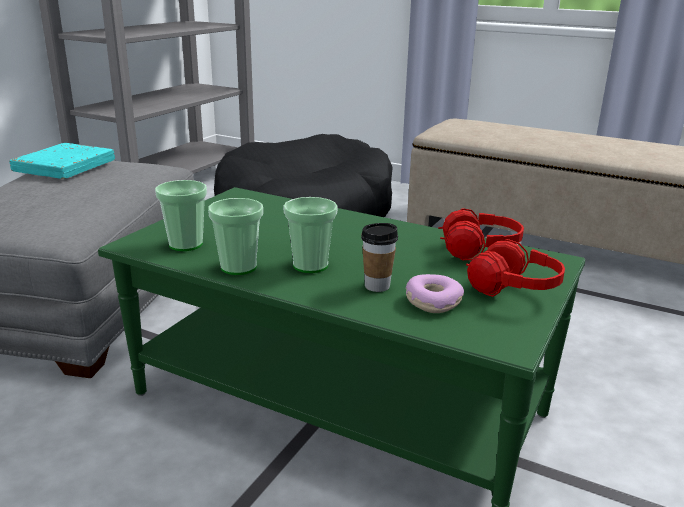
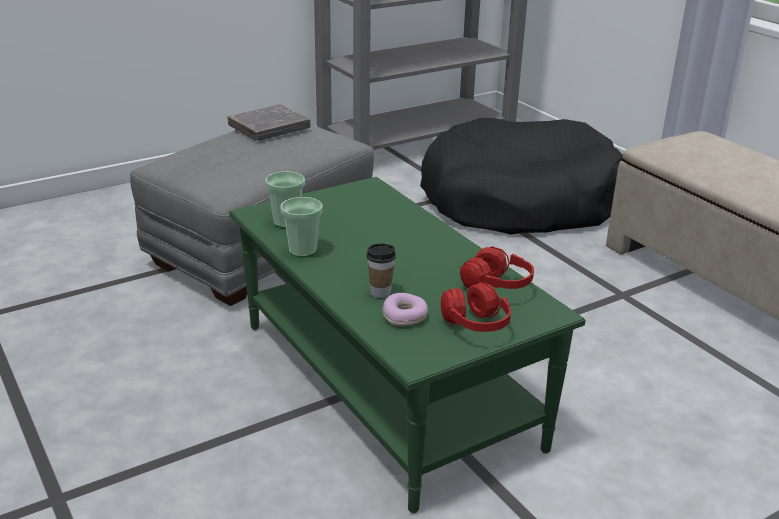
camera: 30 degrees right, 5 degrees up
(65, 167) = (269, 128): turquoise book -> grey book
(310, 265) = (353, 263): cup -> none

